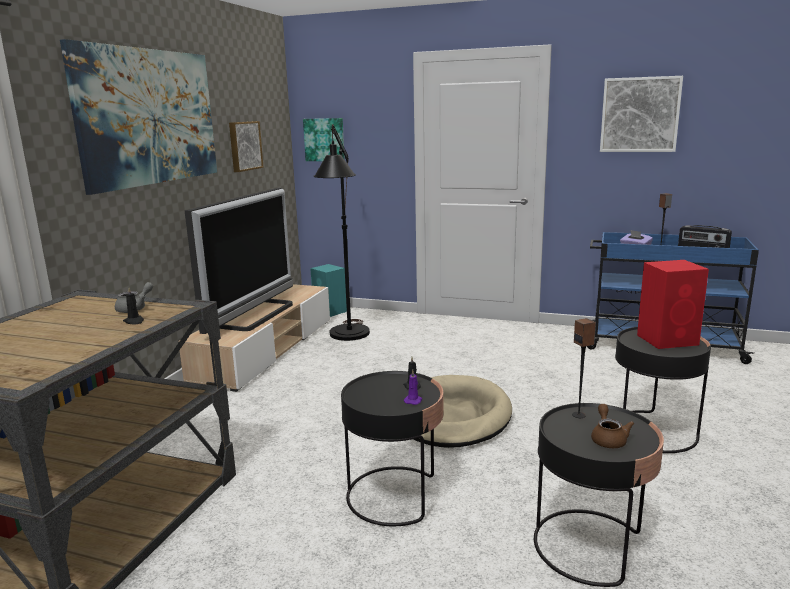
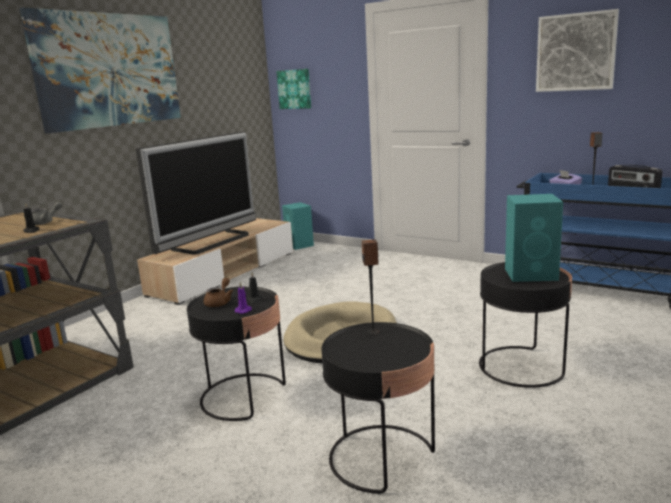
camera: 15 degrees right, 0 degrees up
(244, 146) = (213, 95): picture -> none
(348, 337) = (299, 267): black floor lamp -> none
(608, 439) = (378, 353): brown teapot -> brown teapot (219, 302)
(668, 340) = (532, 274): red speaker -> turquoise speaker

